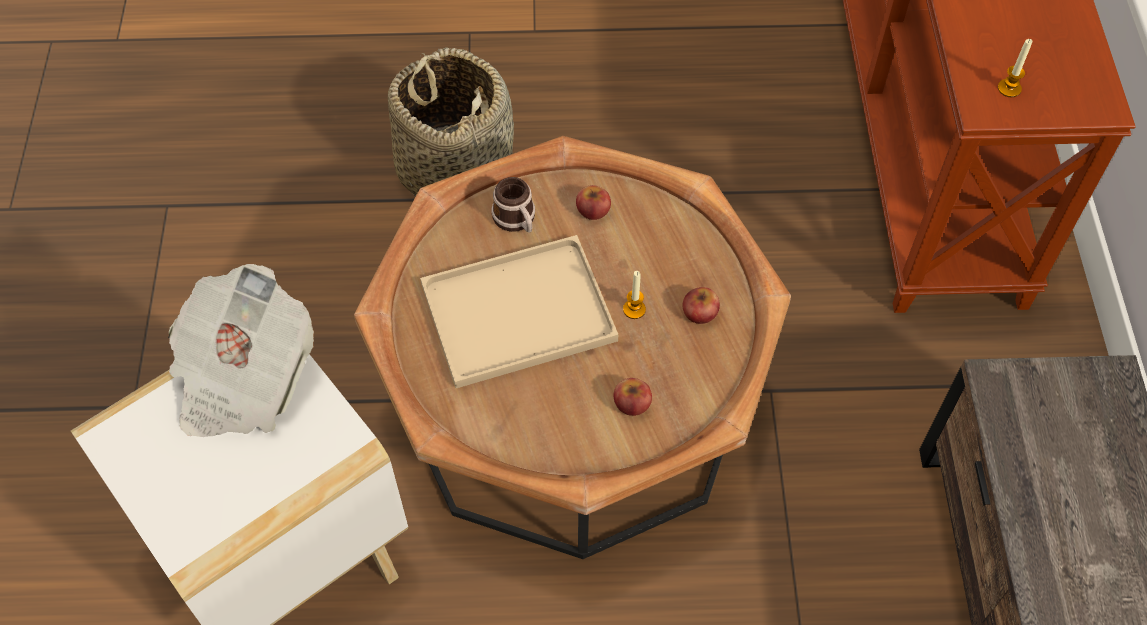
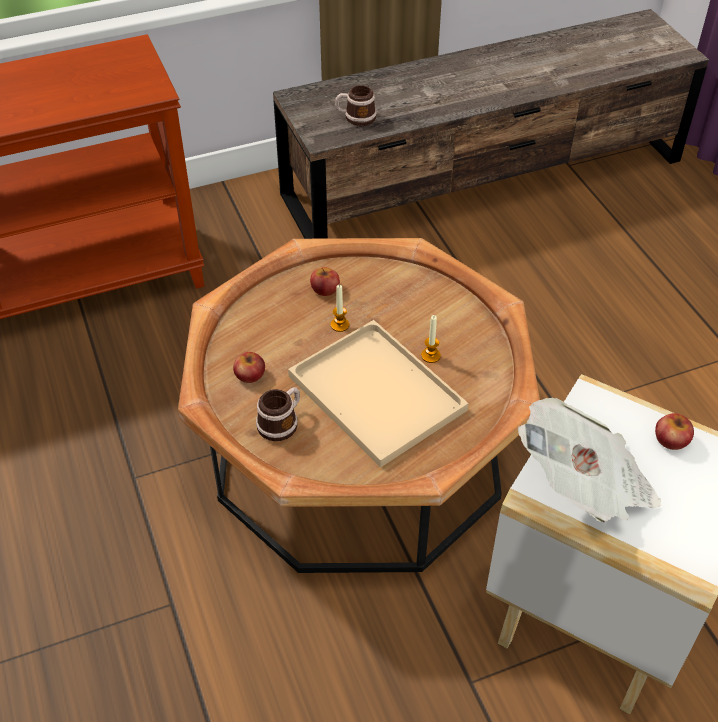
camera: 110 degrees left, 10 degrees down
(455, 167) = (133, 629): basket -> none
(632, 403) = (423, 306): apple -> apple (671, 439)
(1009, 88) = (130, 82): candle -> candle (430, 356)
(1043, 442) = (355, 117): none -> mug

